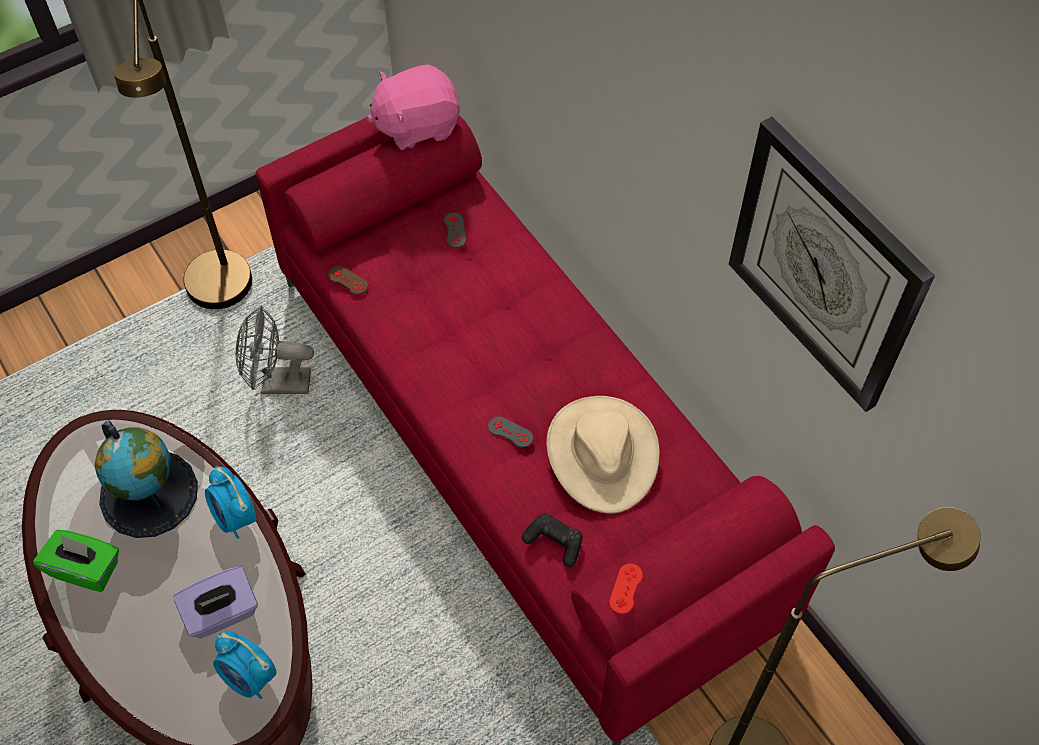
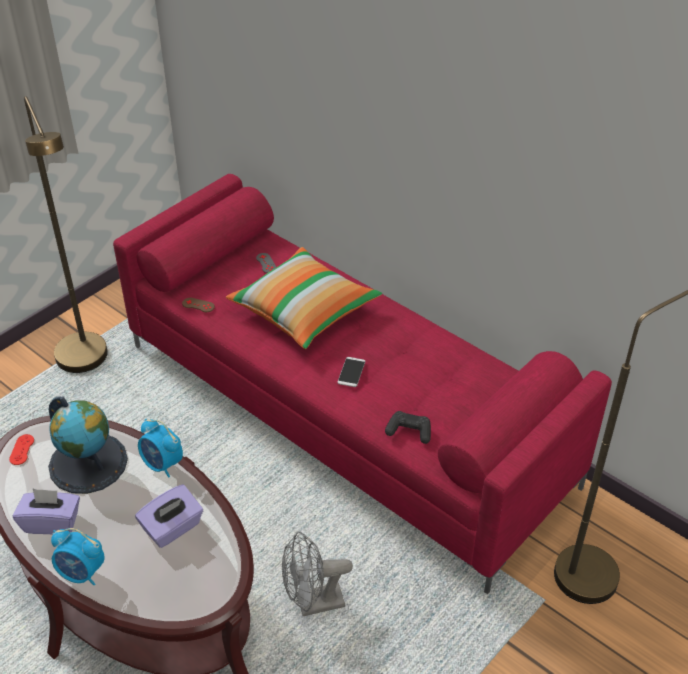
camera: 15 degrees left, 15 degrees down
(85, 569) = (52, 522): green tissue box -> purple tissue box
(250, 678) = (209, 566): alarm clock -> alarm clock (82, 573)
(277, 383) = (147, 410): grey fan -> grey fan (313, 604)
(416, 126) = (223, 197): pink plush toy -> none
(481, 319) = (304, 311): none -> pillow
(510, 432) = (351, 372): grey game controller -> phone
(601, 453) = (422, 372): beige hat -> none
(626, 588) = (480, 431): red game controller -> red game controller (22, 449)
(825, 266) = (573, 146): wall clock -> none

